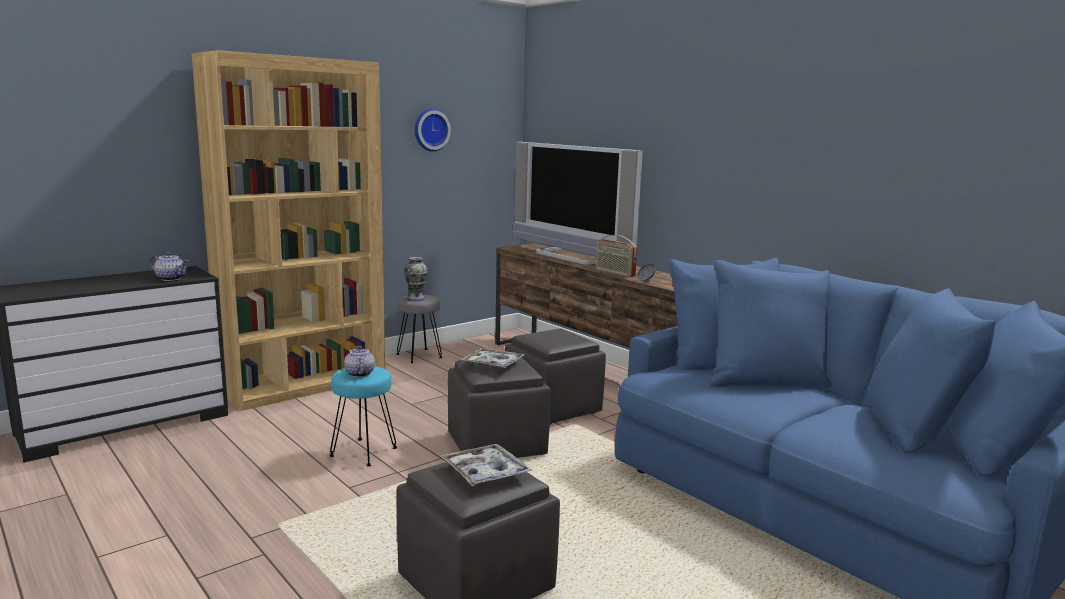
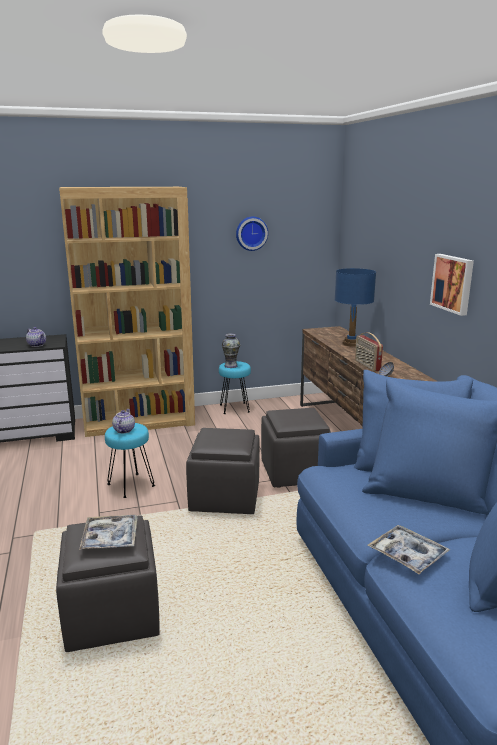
camera: 25 degrees right, 5 degrees up
(419, 356) = (235, 408): grey stool -> turquoise stool
(493, 364) = (220, 436): tray -> tray (408, 555)
(571, 257) = (351, 343): television -> blue table lamp
(710, 172) = (453, 283): none -> picture

